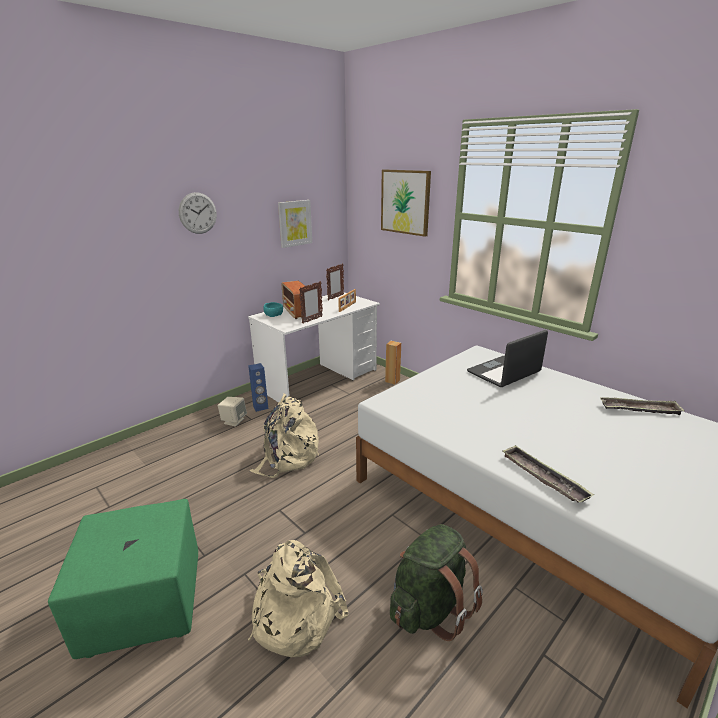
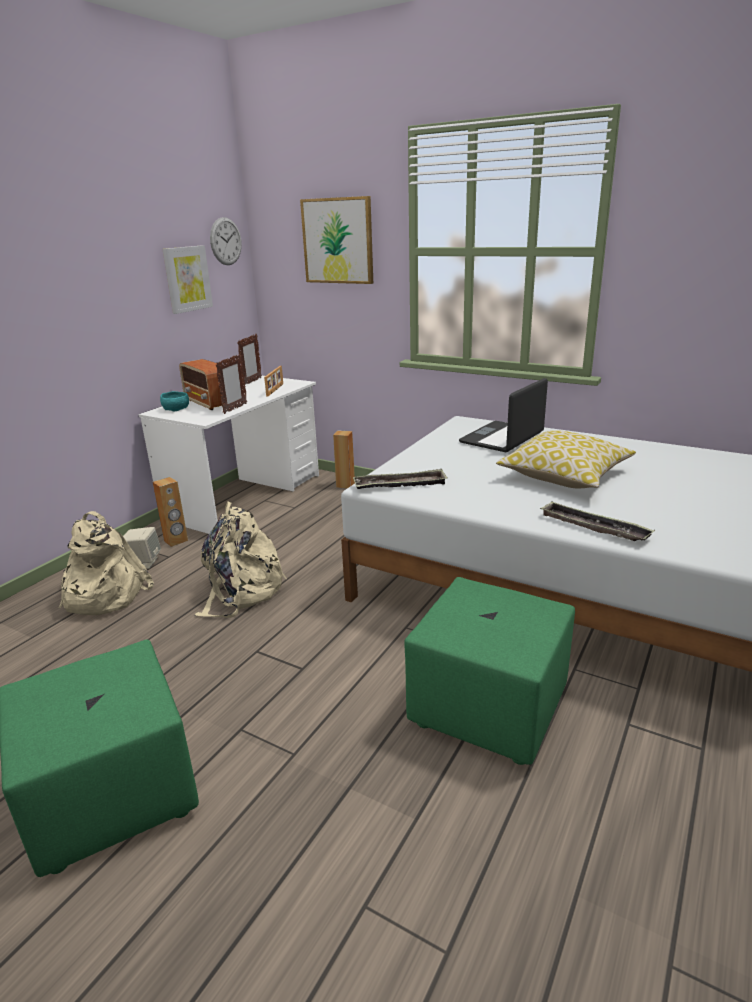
camera: 15 degrees left, 0 degrees up
(198, 213) = (55, 263): wall clock -> wall clock (226, 241)
(260, 407) = (176, 541): blue speaker -> brown speaker
(294, 613) = (326, 755): beige backpack -> beige backpack (103, 595)
(430, 607) = (489, 710): green backpack -> green ottoman
(540, 419) = (564, 476): none -> pillow
(639, 409) = (662, 452): tray -> tray (400, 485)

